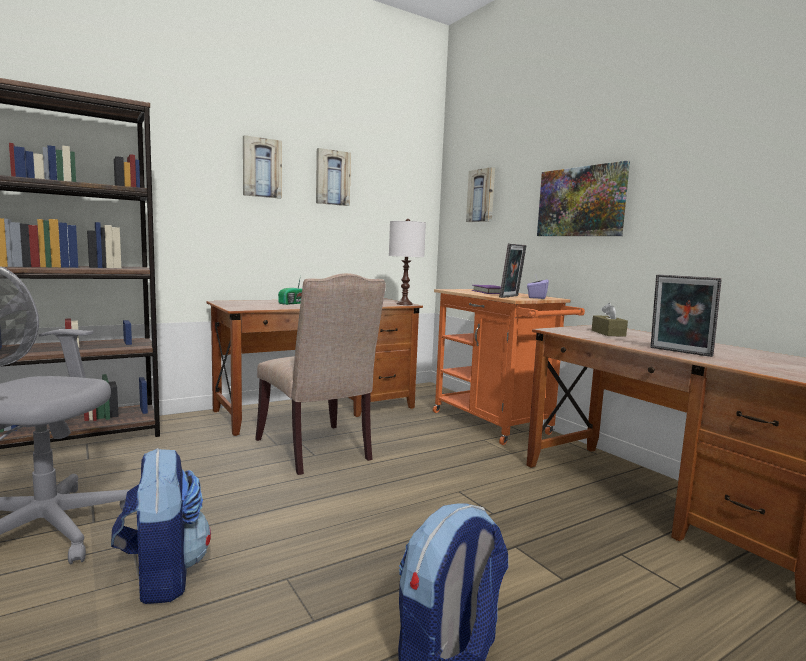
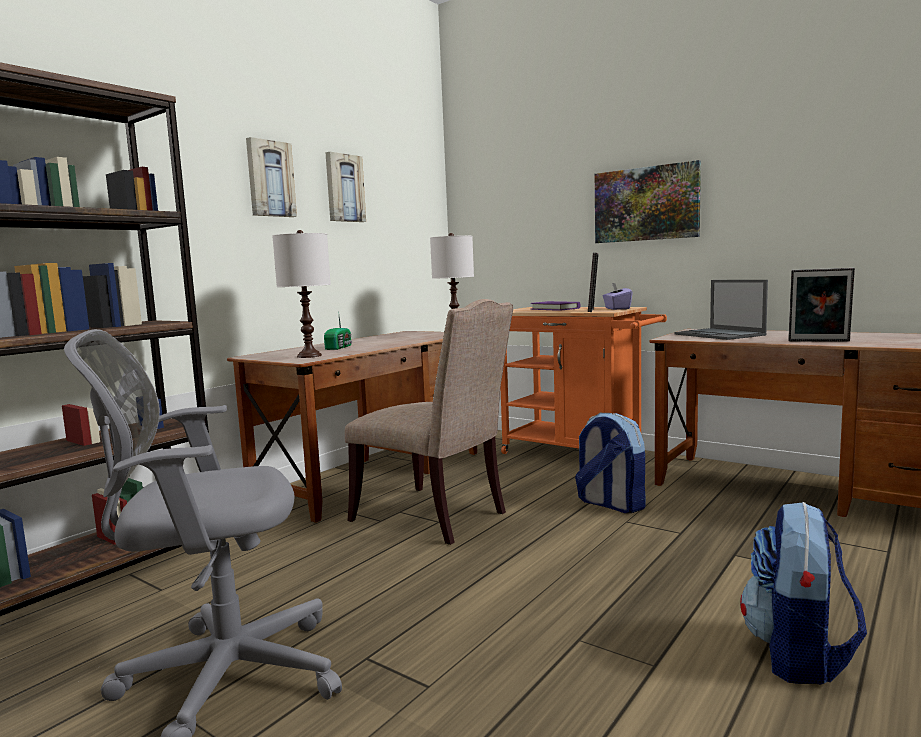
camera: 20 degrees left, 0 degrees up
(162, 576) = (450, 677): backpack -> backpack (610, 504)
(253, 306) = (309, 356): none -> white table lamp
(482, 195) = (511, 202): picture -> none
(608, 333) = (720, 335): brown tissue box -> laptop

